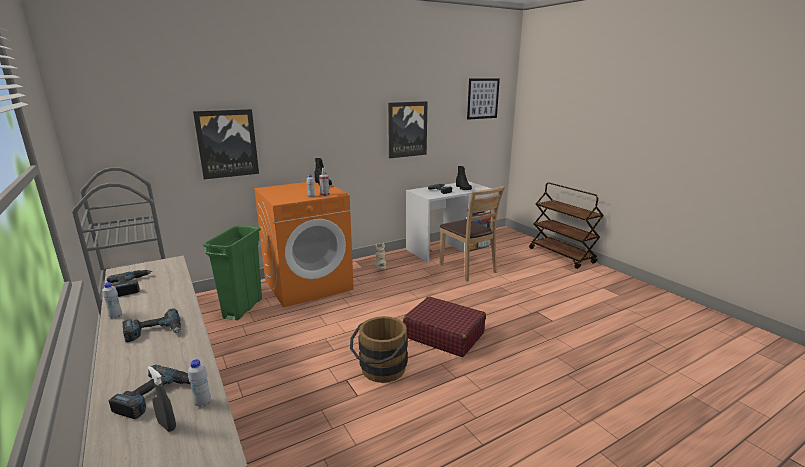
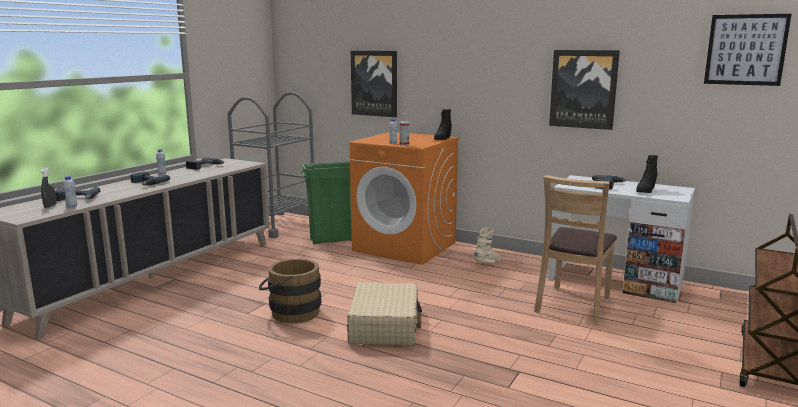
camera: 60 degrees right, 5 degrees down
(443, 335) = (385, 326): red suitcase -> beige suitcase

